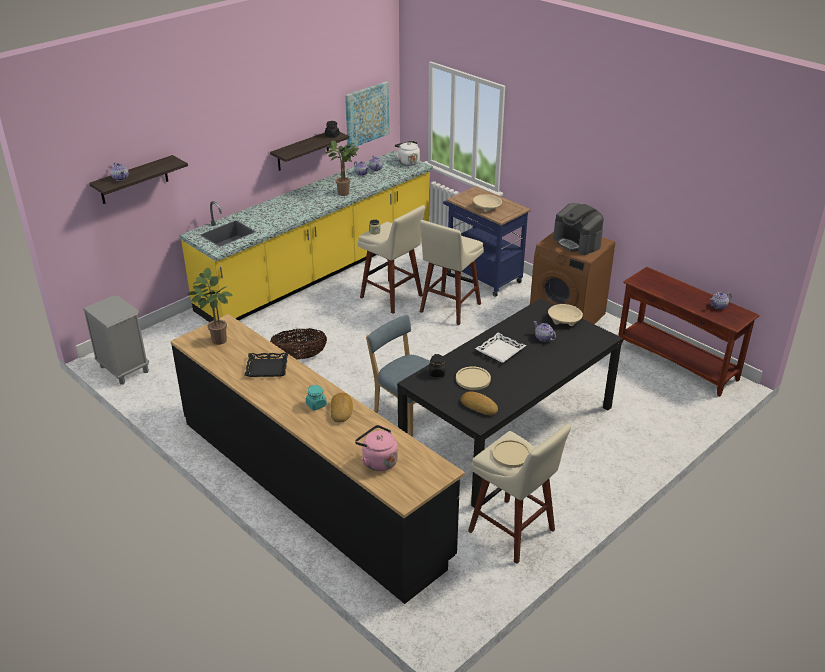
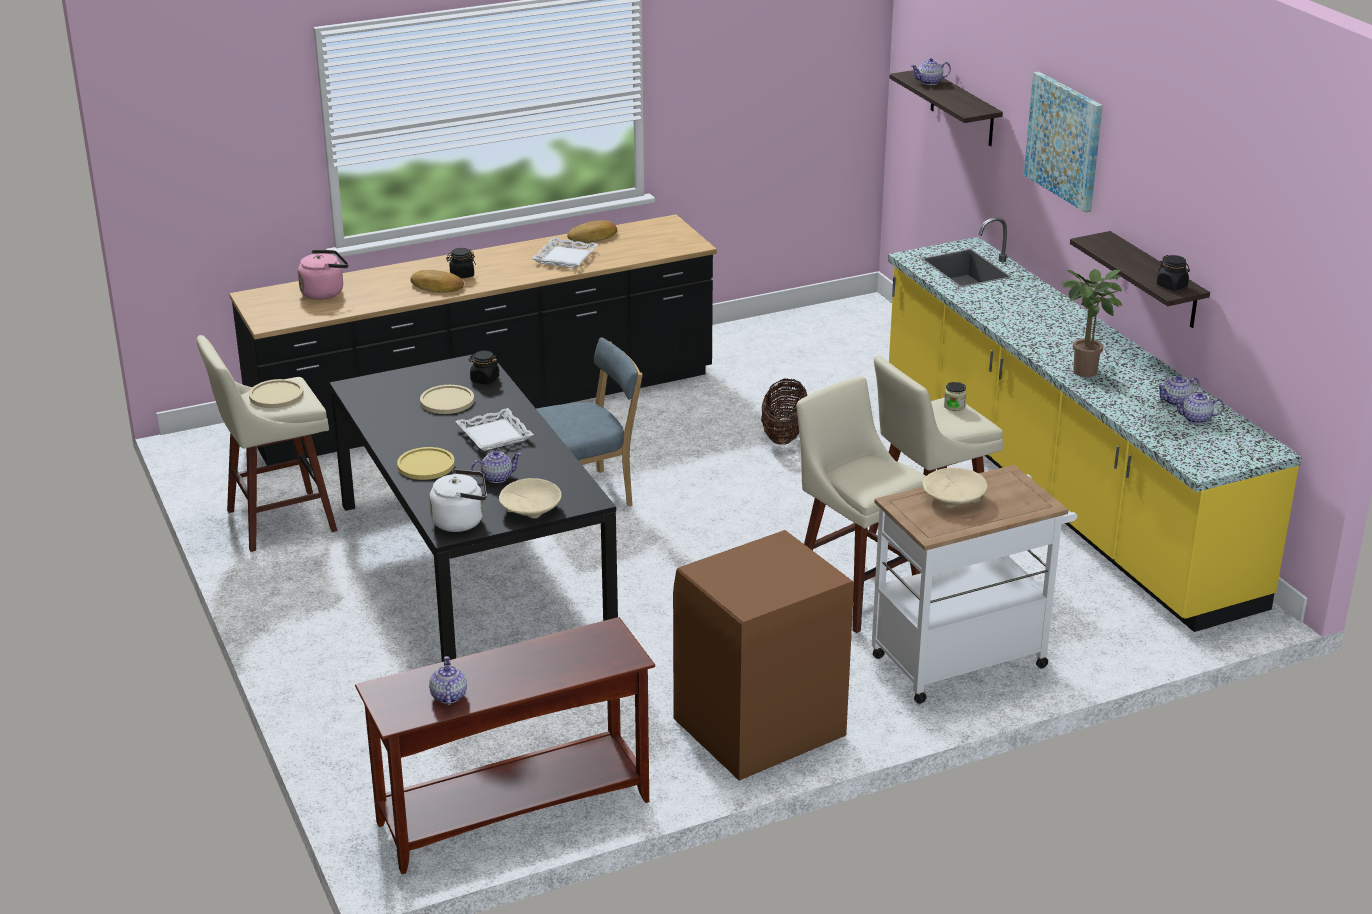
camera: 110 degrees right, 5 degrees down
(124, 369) = (830, 315): grey nightstand -> none
(216, 340) = (655, 237): potted plant -> none
(267, 368) = (565, 257): black tray -> white tray
(316, 405) = (462, 275): turquoise jar -> black jar
(366, 114) = (1274, 325): picture -> picture (1064, 140)
(407, 162) = (1226, 458): white kettle -> white kettle (461, 521)
(479, 406) = (386, 393): bread -> bread (593, 237)
(481, 277) = (963, 661): blue cart -> white cart
(550, 364) = (426, 465): none -> yellow plate
(577, 242) = (762, 574): coffee machine -> none

